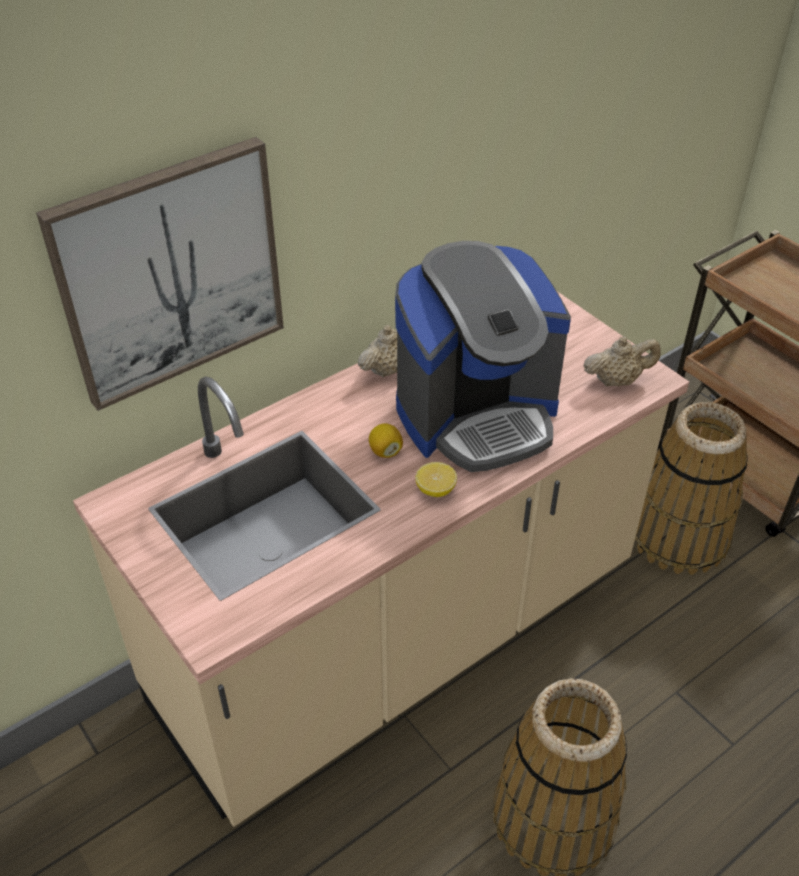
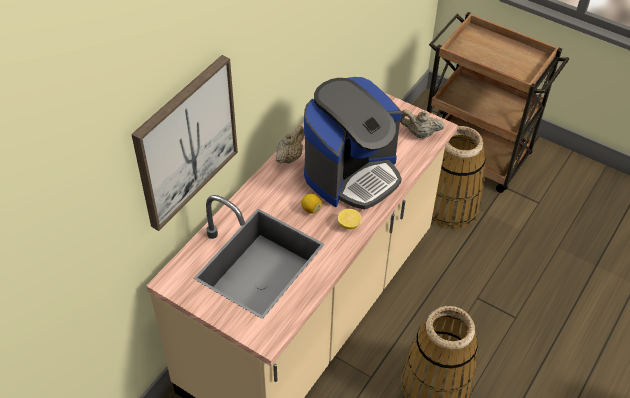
camera: 20 degrees left, 5 degrees up
(617, 380) = (419, 134): beige teapot -> beige teapot turned 135 degrees counterclockwise

